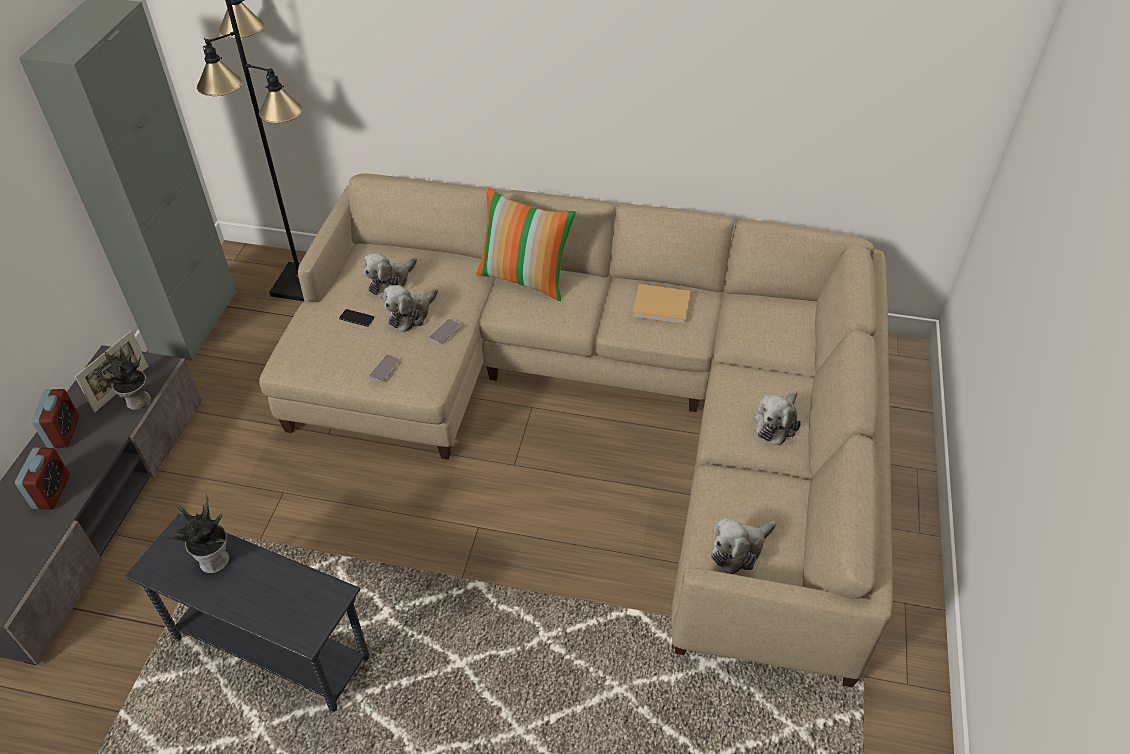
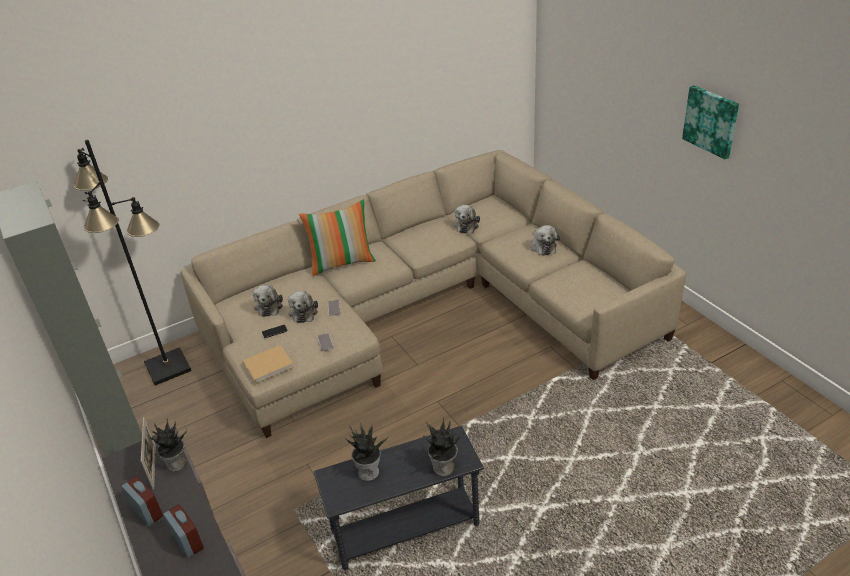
camera: 40 degrees left, 10 degrees down
(277, 623) = (444, 468): none -> potted plant
(663, 306) = (429, 234): beige book -> beige book (270, 365)
(739, 550) = (594, 298): plush toy -> plush toy (467, 225)
(1081, 414) = (711, 121): none -> picture

